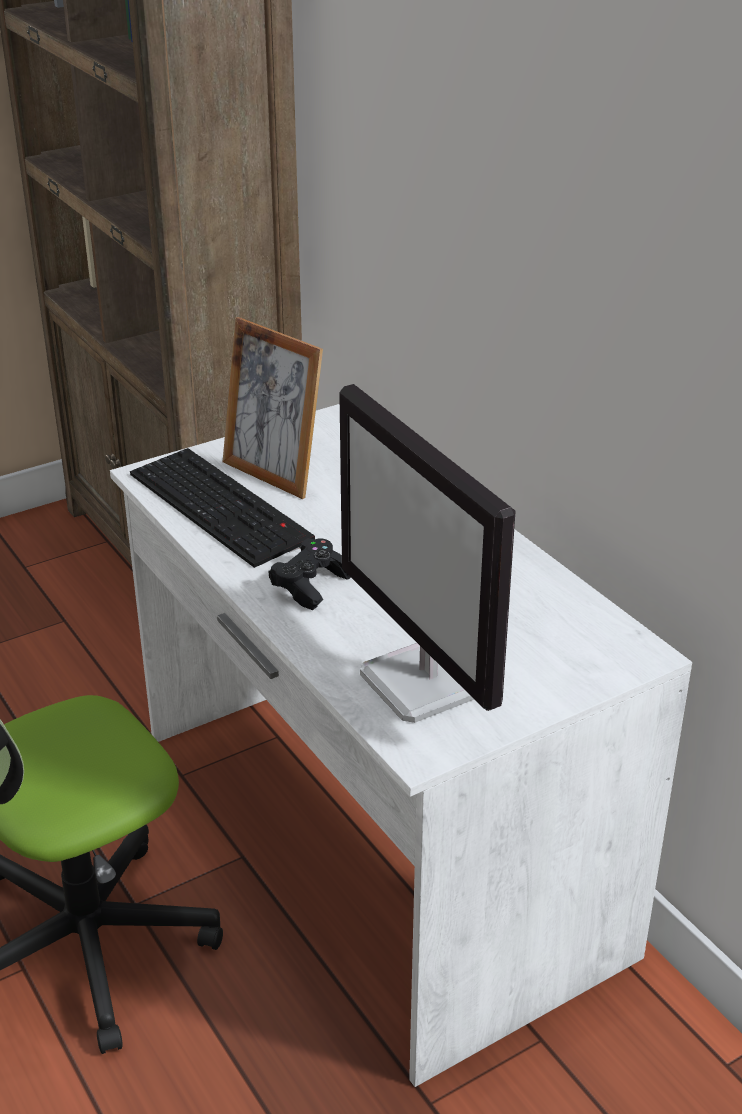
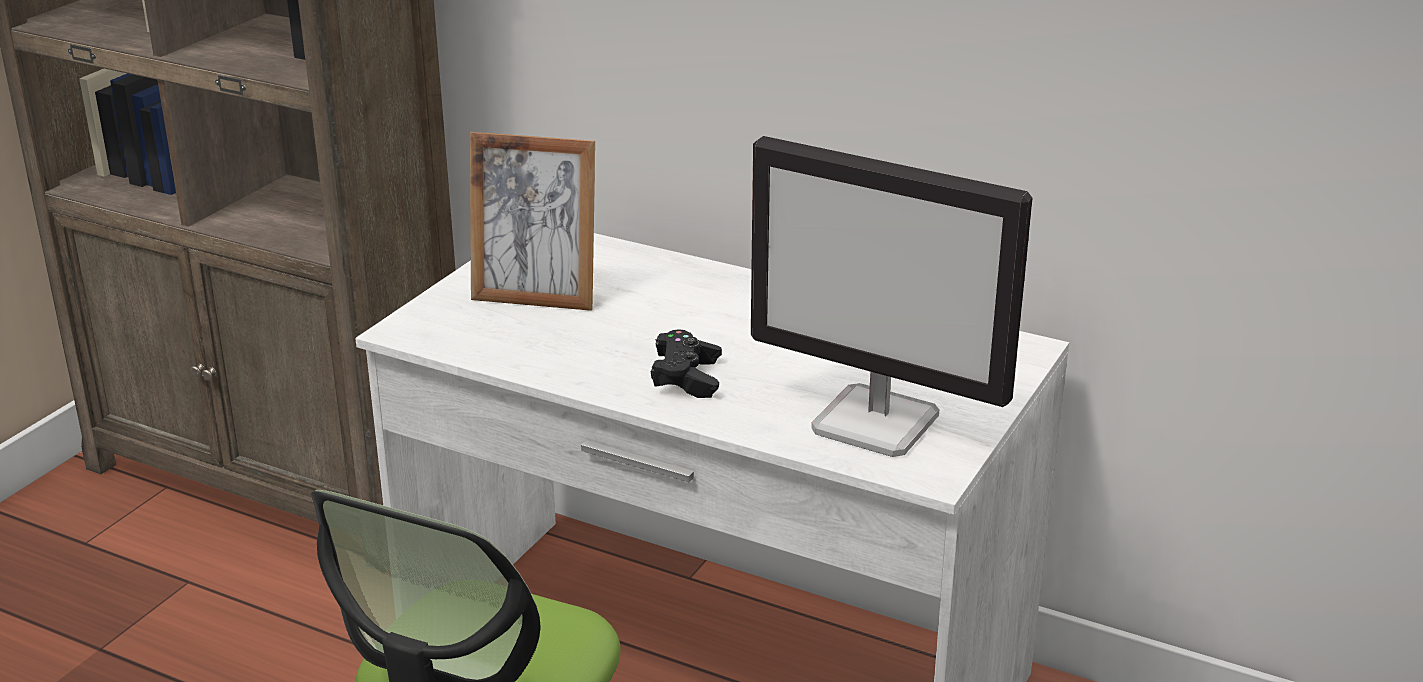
camera: 30 degrees left, 5 degrees down
(223, 507) = (519, 338): keyboard -> none

